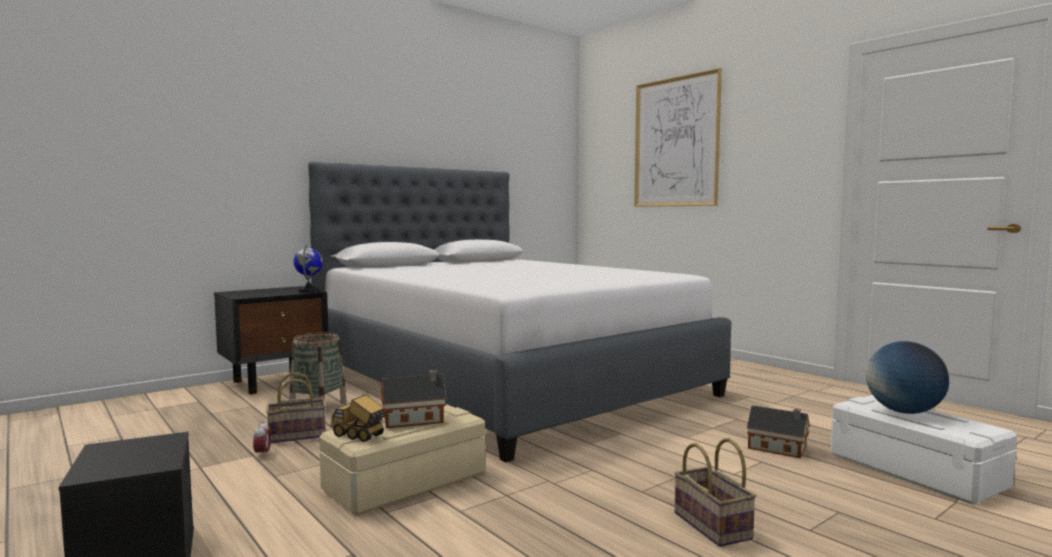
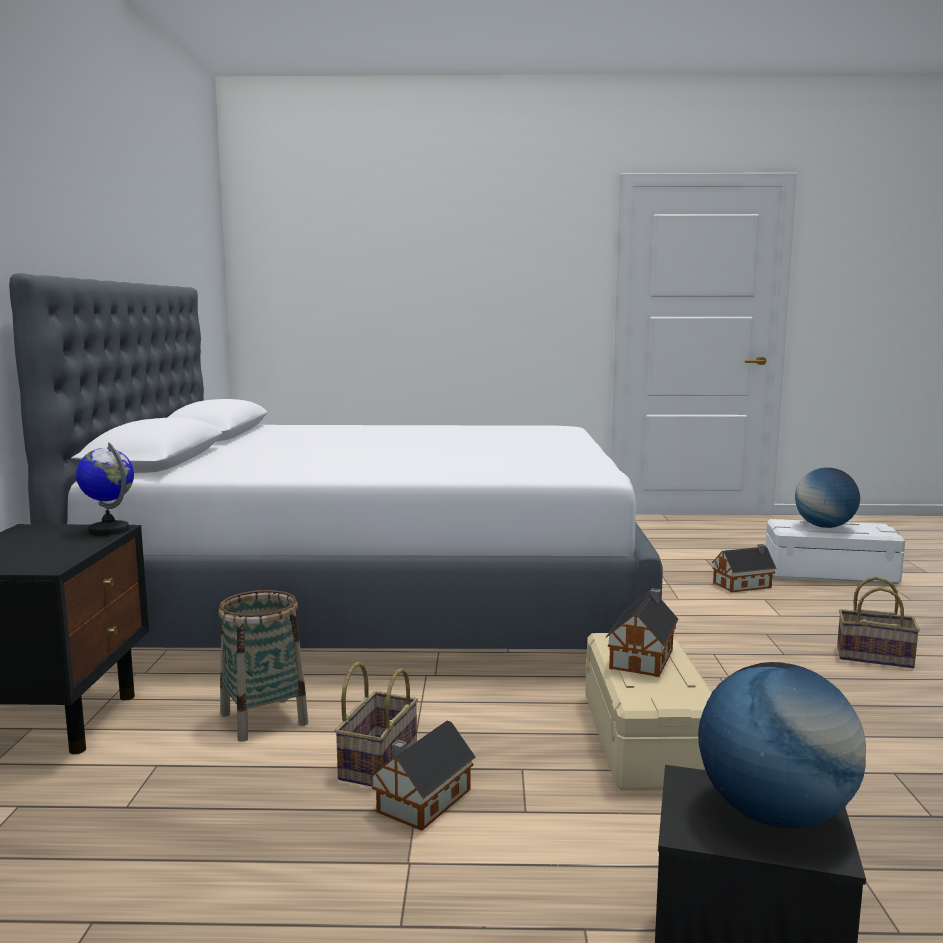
camera: 50 degrees left, 5 degrees up
(132, 459) = (774, 814): none -> globe
(262, 454) = (421, 802): alarm clock -> toy house
(359, 436) = (673, 695): toy truck -> none
(676, 142) = (405, 256): picture -> none

